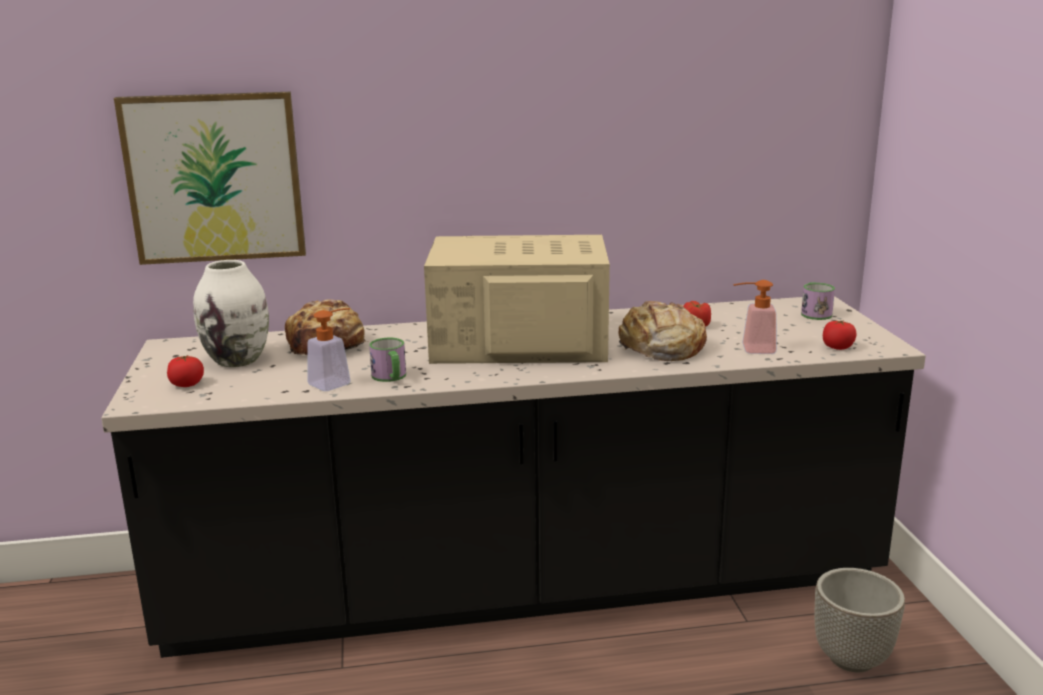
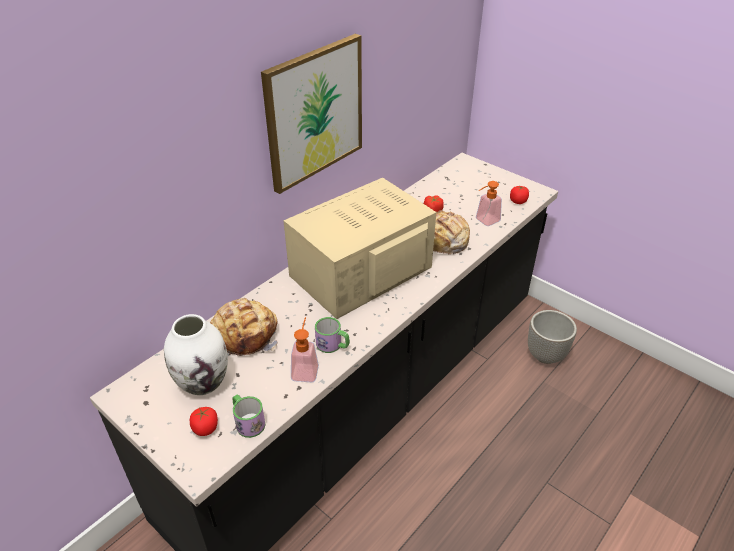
camera: 40 degrees left, 20 degrees up
(214, 178) = (114, 249): picture -> picture (314, 112)
(814, 313) = (473, 174): mug -> mug (247, 422)

